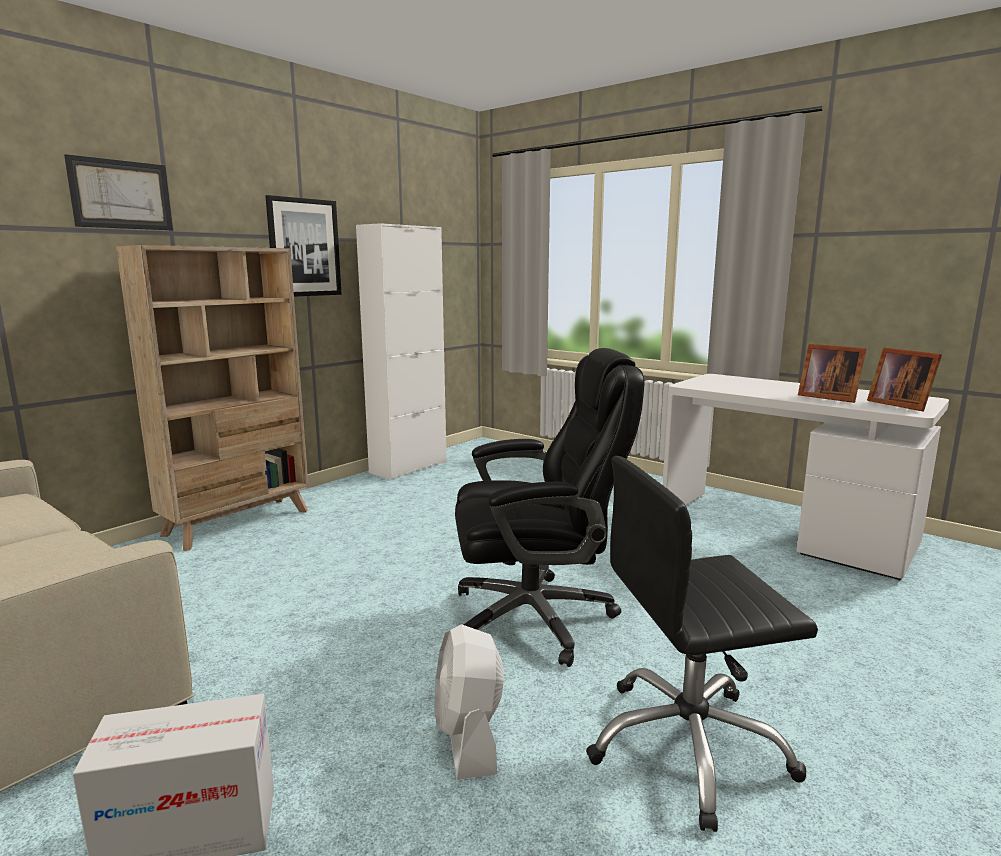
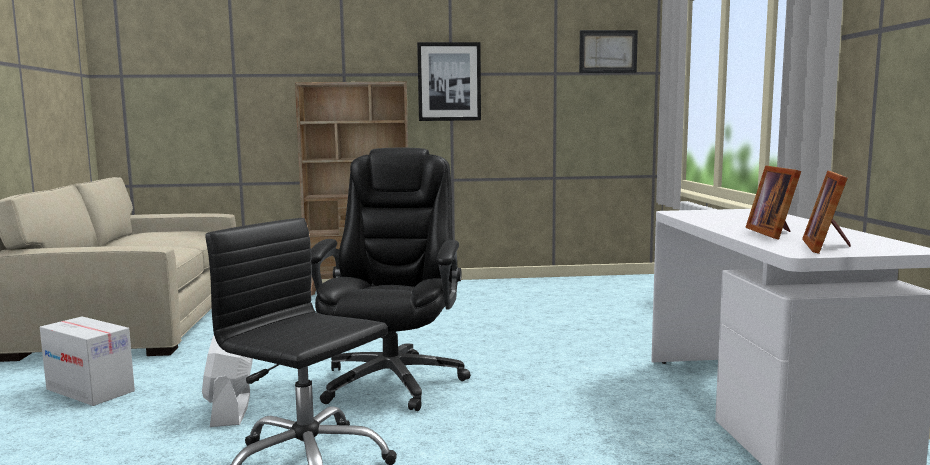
camera: 45 degrees right, 5 degrees down
(121, 194) = (311, 50): picture -> picture (608, 51)
(408, 467) = (535, 282): white cabinet -> none
(468, 736) = (230, 410): white fan -> white fan turned 45 degrees counterclockwise
(536, 617) = (392, 381): black office chair -> black office chair turned 120 degrees counterclockwise

